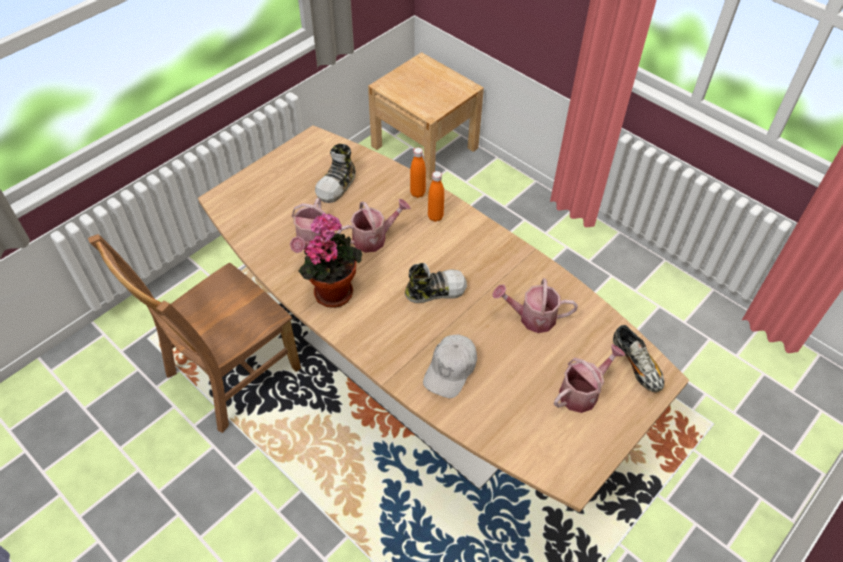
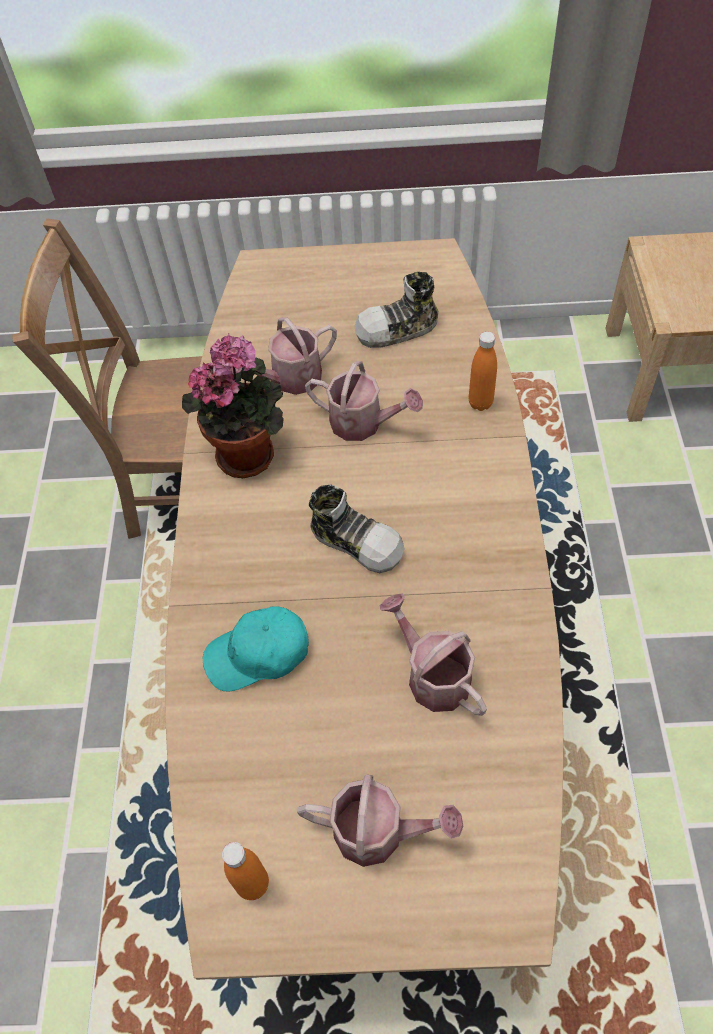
camera: 50 degrees right, 5 degrees up
(435, 217) = (467, 448): orange bottle -> orange bottle (253, 884)
(451, 370) = (259, 654): white cap -> turquoise cap
(636, 365) = (496, 867): shoe -> none

